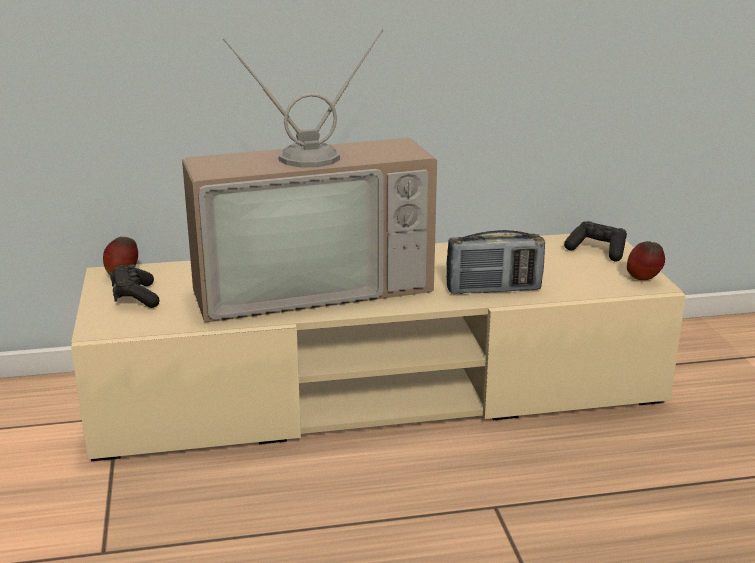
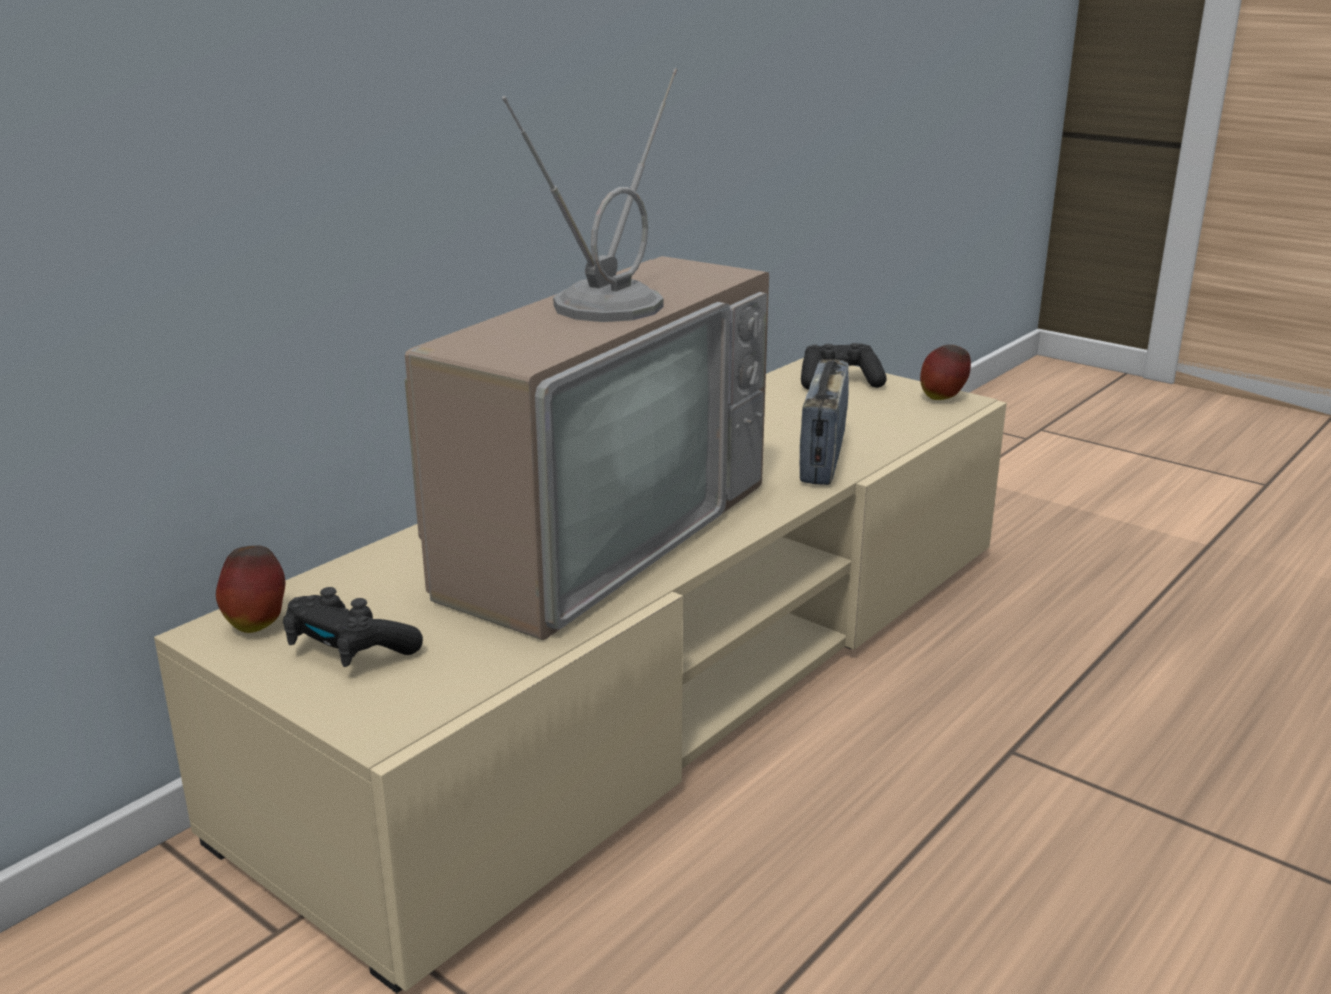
camera: 40 degrees left, 0 degrees up
(493, 289) = (822, 459): radio -> radio turned 150 degrees clockwise

